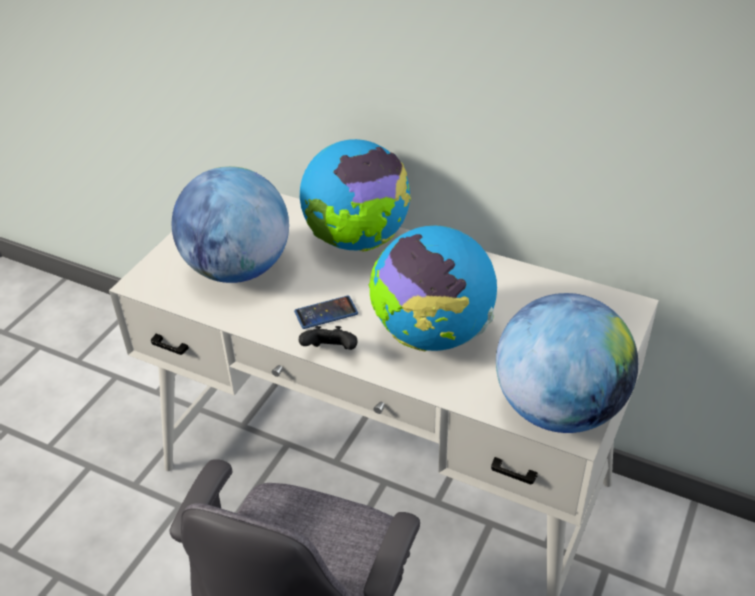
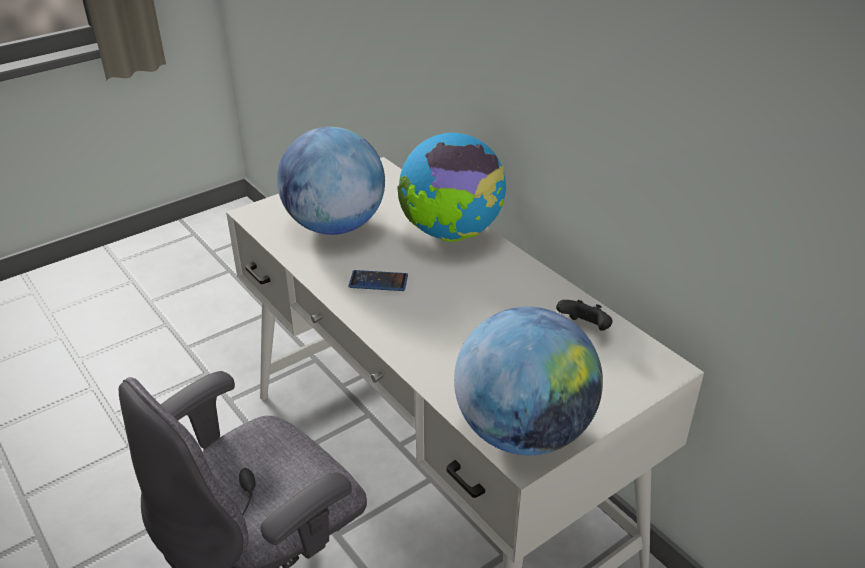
camera: 25 degrees right, 5 degrees down
(331, 352) = (357, 313): black game controller -> black game controller (585, 328)
(432, 334) = (455, 328): globe -> none

